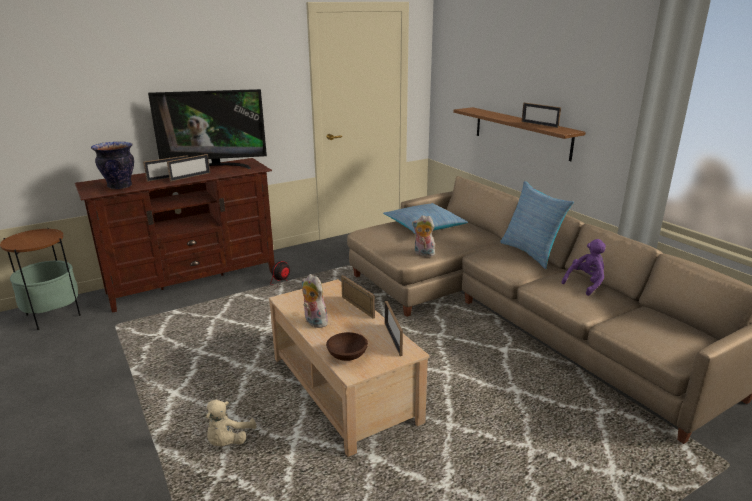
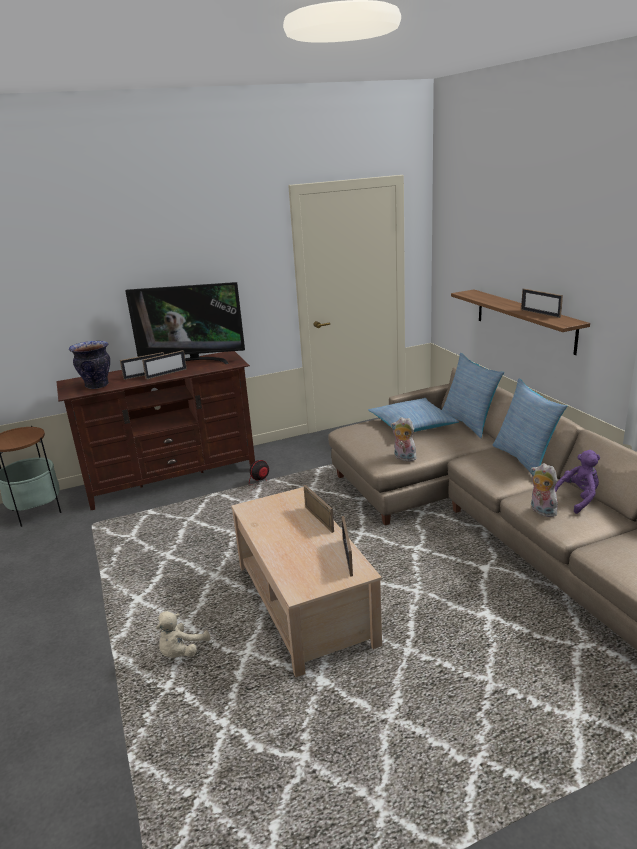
camera: 10 degrees right, 0 degrees up
(314, 322) = (271, 534): plush toy -> plush toy (541, 511)
(346, 355) = (296, 573): brown bowl -> none
(475, 224) = (469, 423): none -> pillow

